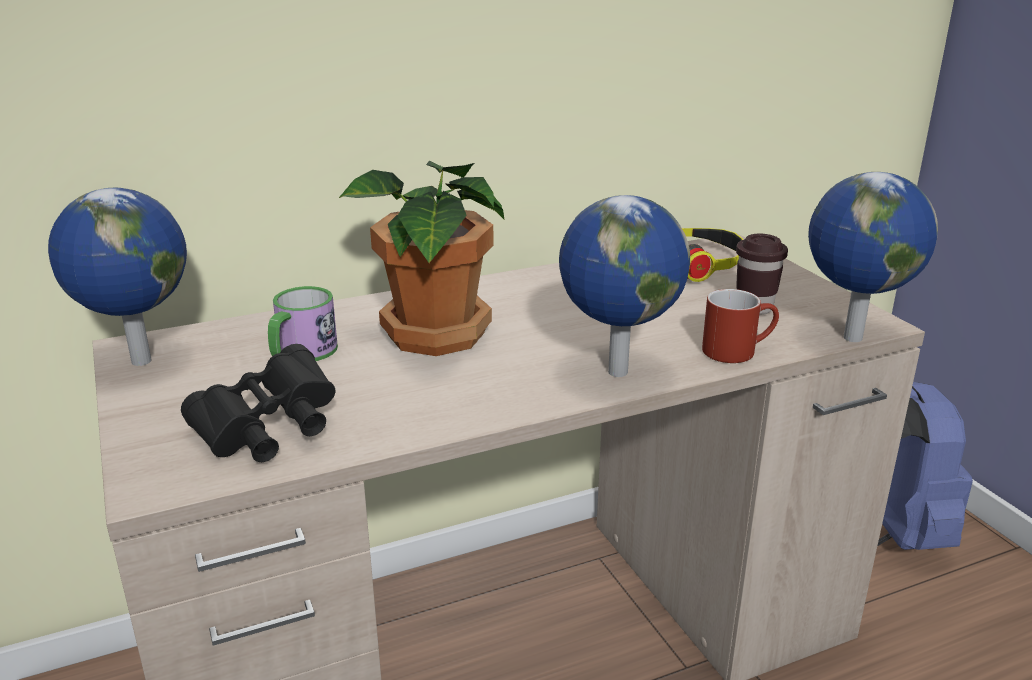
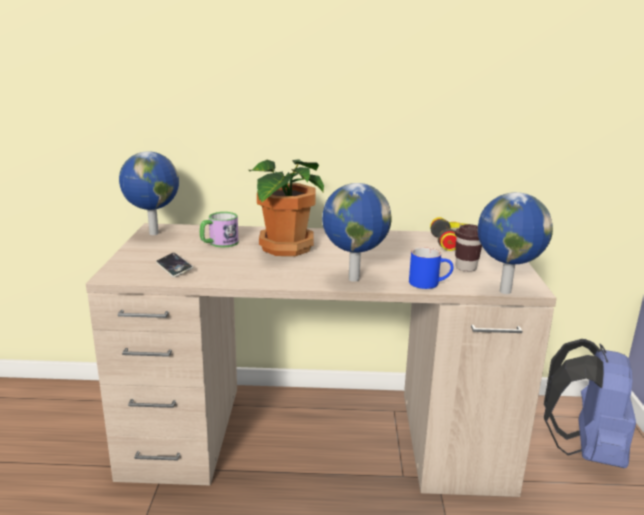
camera: 25 degrees right, 5 degrees down
(268, 431) = (174, 267): black binoculars -> phone
(737, 350) = (429, 283): red mug -> blue mug

